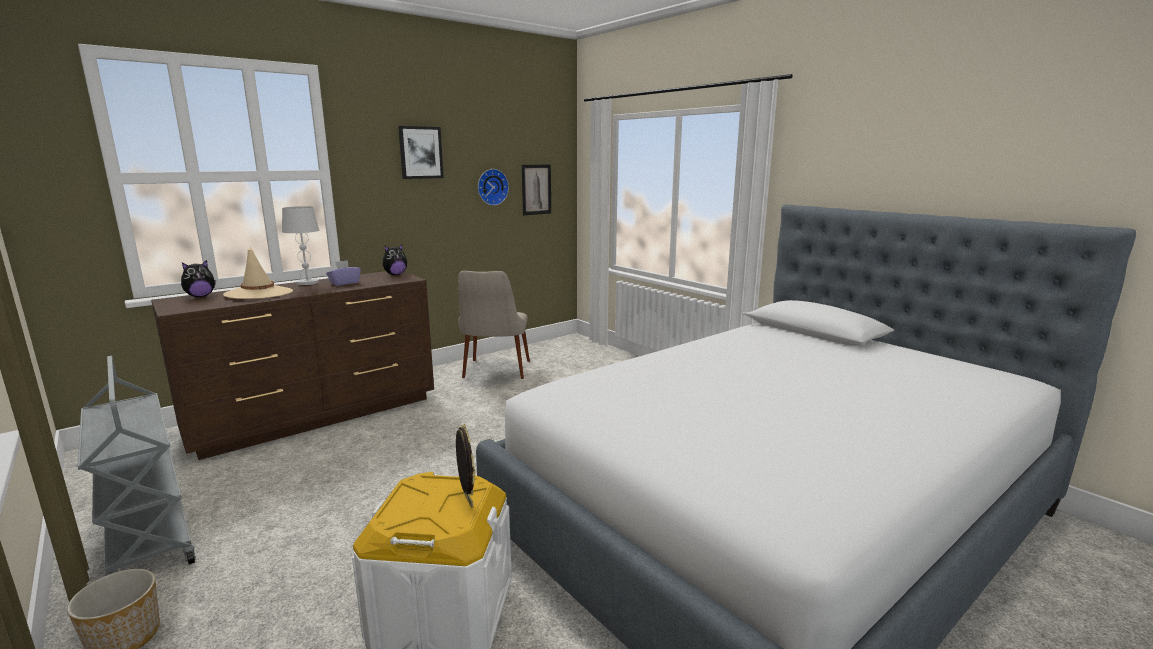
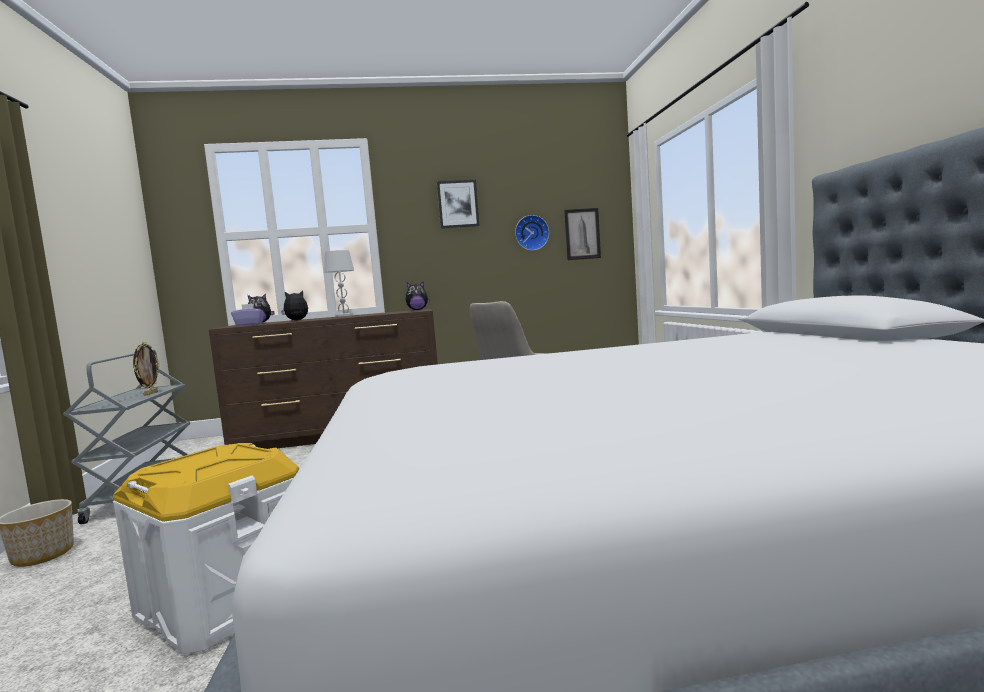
camera: 30 degrees right, 10 degrees down
(259, 293) = (297, 320): beige hat -> plush toy
(344, 283) = (367, 314): purple tissue box -> purple tissue box (249, 325)
(467, 500) = (231, 464): picture frame -> picture frame (150, 394)

